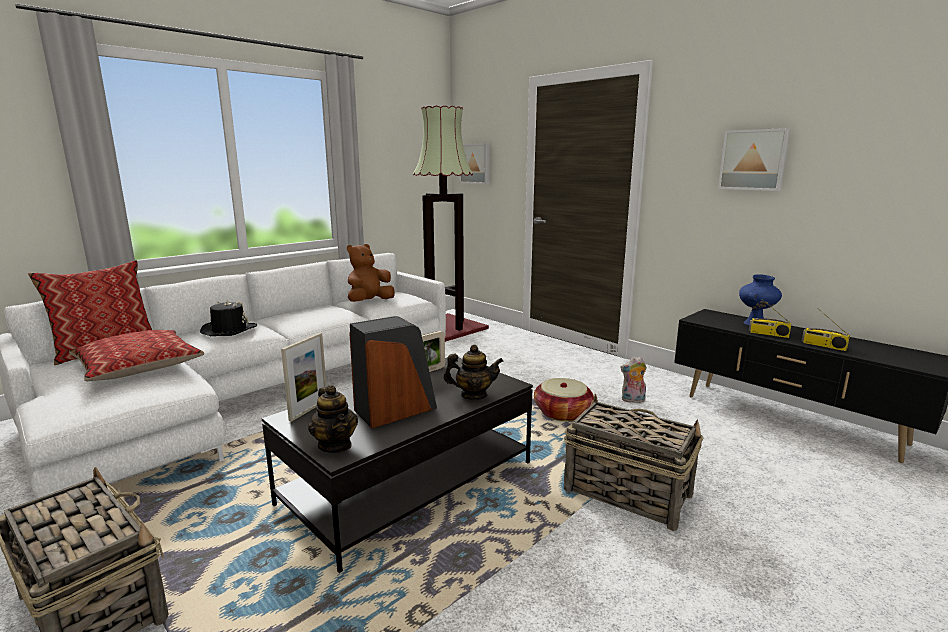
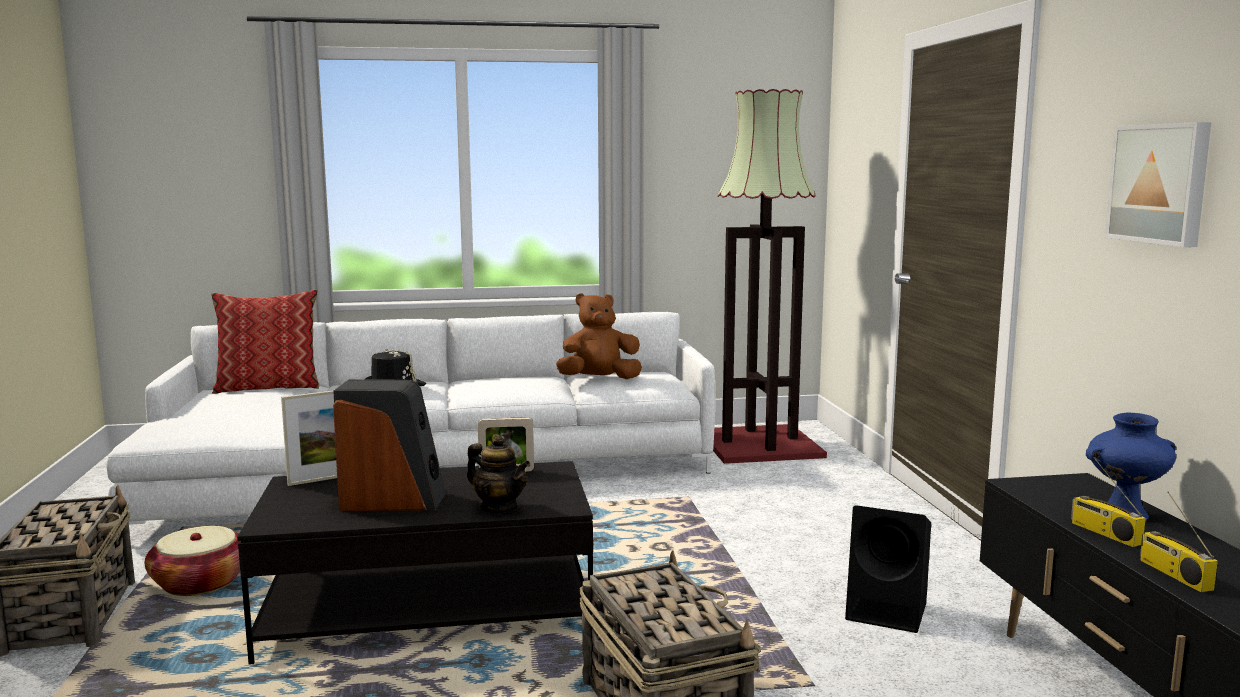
camera: 35 degrees right, 5 degrees down
(138, 367) = (262, 407): pillow -> none
(335, 445) = (282, 516): teapot -> none
(475, 163) = (848, 178): picture -> none
(562, 413) = (743, 595): basket -> basket (200, 583)
(632, 400) = (889, 611): plush toy -> black speaker

